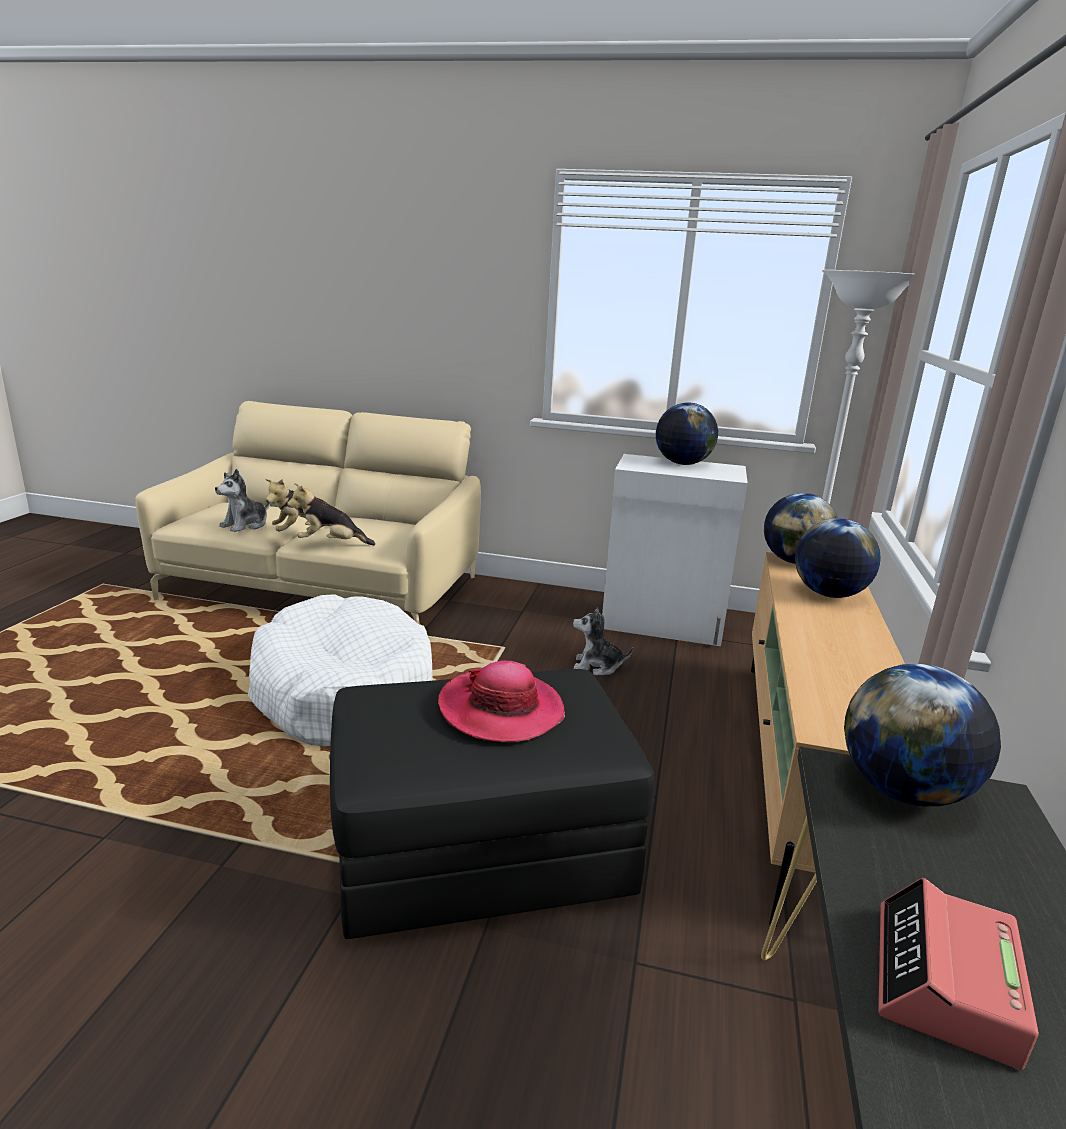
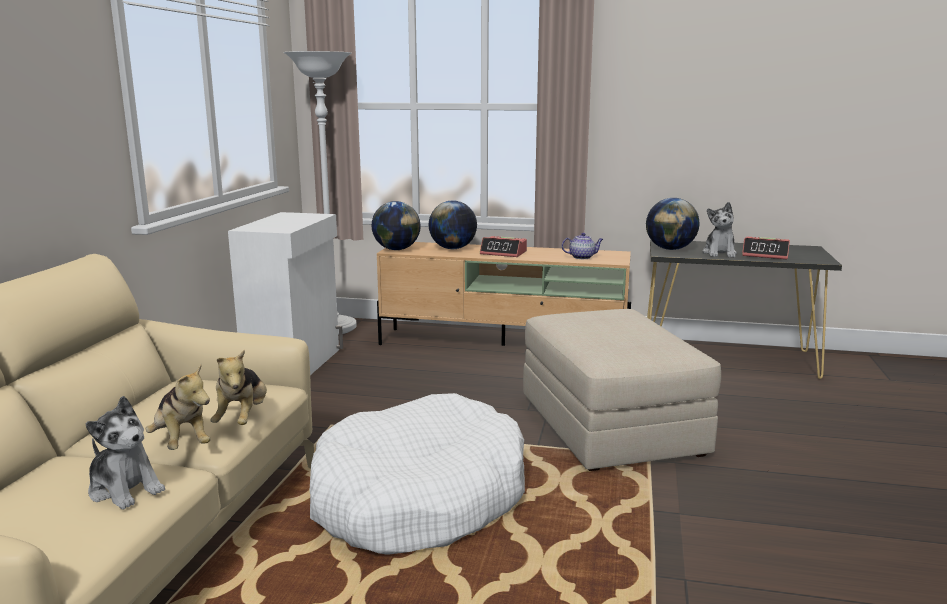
camera: 90 degrees left, 5 degrees down
(479, 848) = (611, 426): black ottoman -> beige ottoman
(501, 710) = (604, 328): hat -> none
(597, 666) = (370, 390): plush toy -> plush toy (719, 253)
(682, 464) = (273, 221): globe -> none
(824, 628) = (503, 253): none -> alarm clock
(838, 696) = (582, 257): none -> teapot

